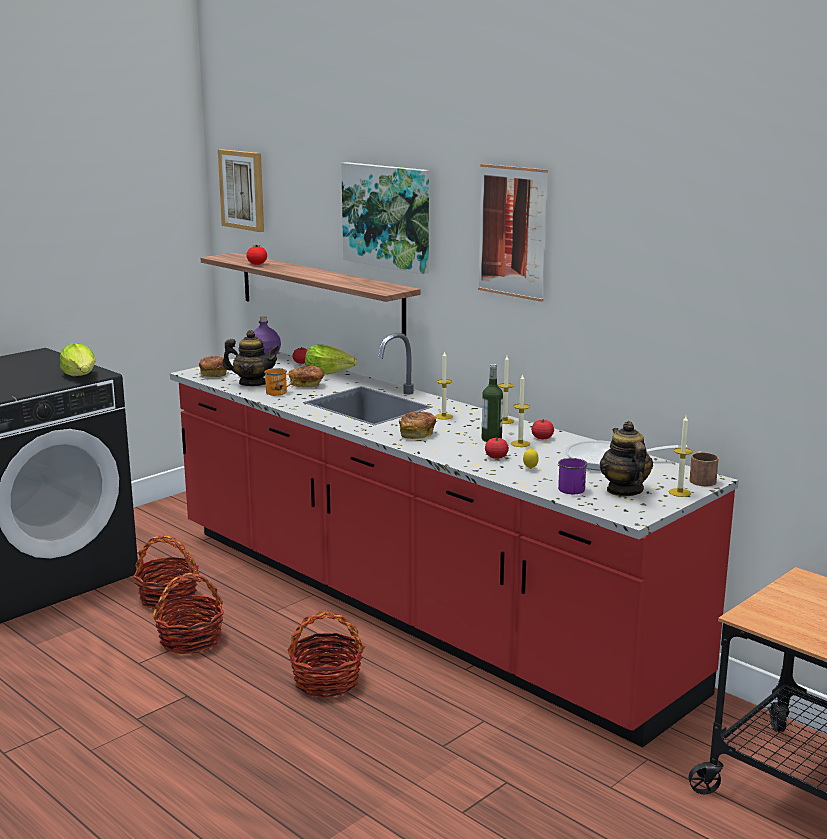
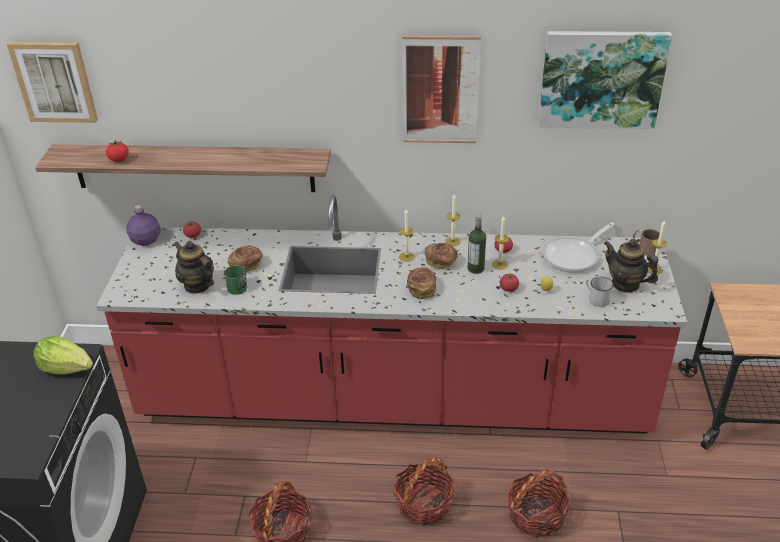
camera: 40 degrees left, 20 degrees up
(168, 598) = (207, 501): basket -> basket (536, 515)
(213, 374) = (141, 289): bread -> bread (441, 262)
(252, 383) = (197, 285): teapot -> teapot turned 105 degrees counterclockwise
(279, 392) = (239, 286): orange mug -> green mug
(329, 373) = (239, 240): lettuce -> none
(387, 216) = (281, 90): picture -> picture (601, 79)
(571, 488) = (596, 299): purple mug -> white mug

